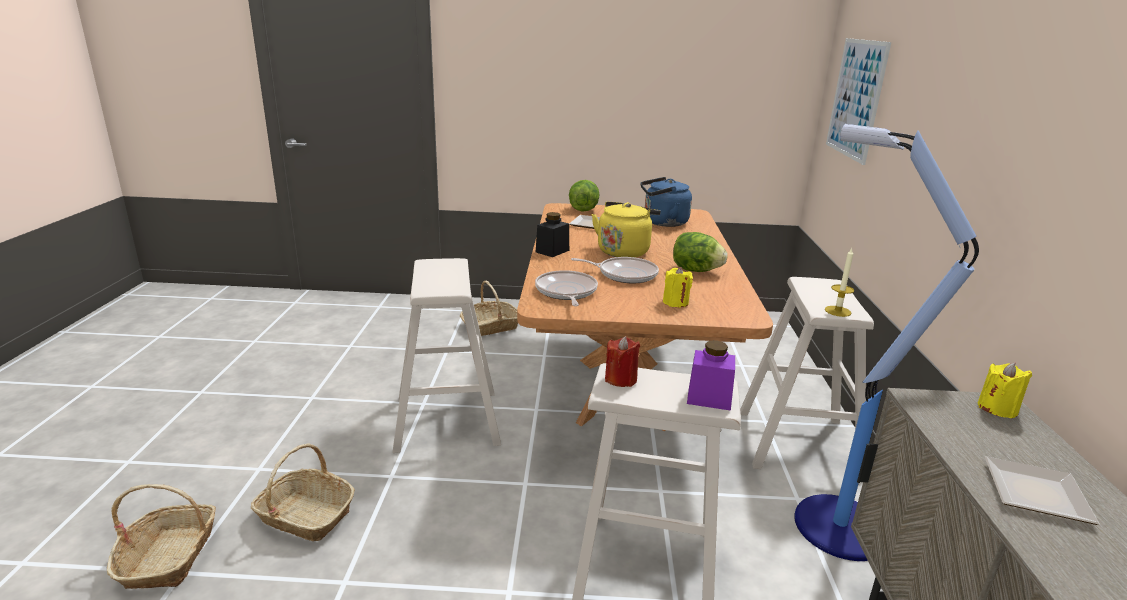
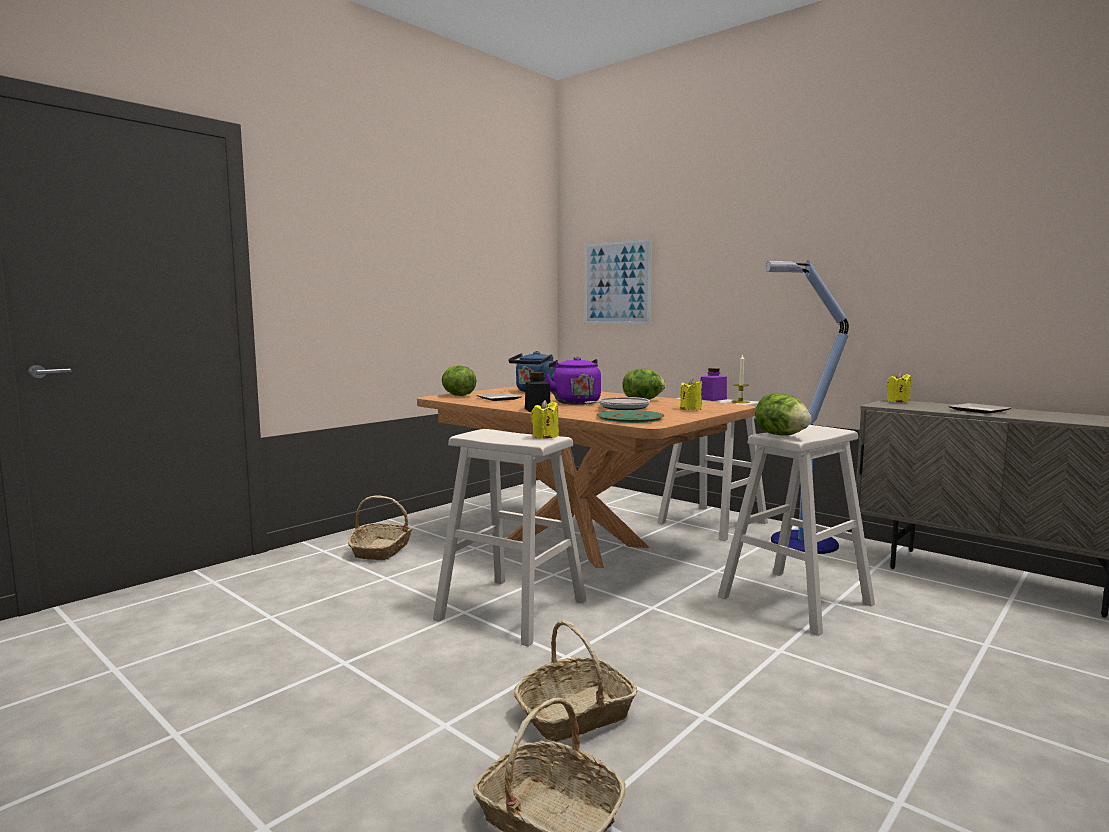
camera: 50 degrees left, 15 degrees down
(455, 286) = (545, 437): none -> yellow candle
(566, 292) = (630, 418): frying pan -> green plate
(621, 379) = (781, 435): red candle -> lettuce
(624, 251) = (575, 402): yellow kettle -> purple kettle
(709, 398) = (826, 429): purple jar -> purple jar (712, 399)

